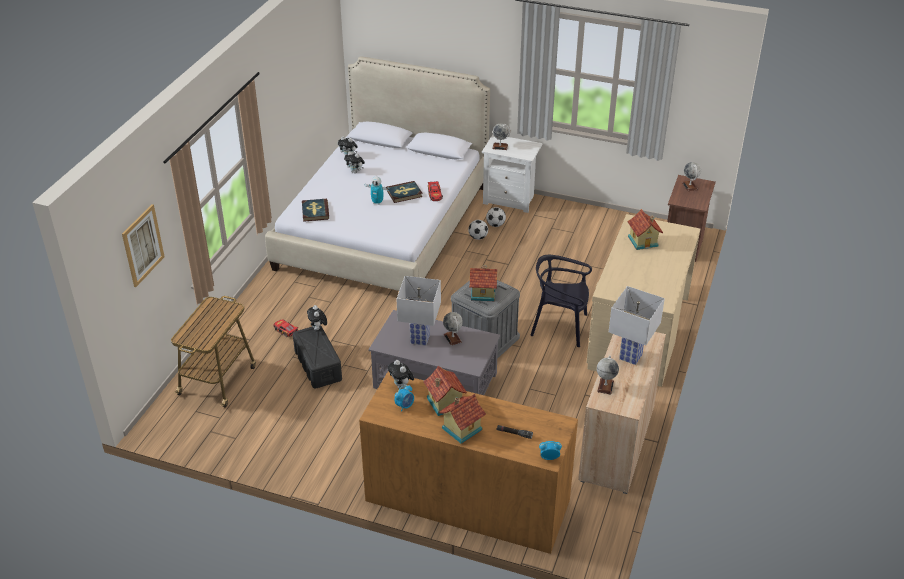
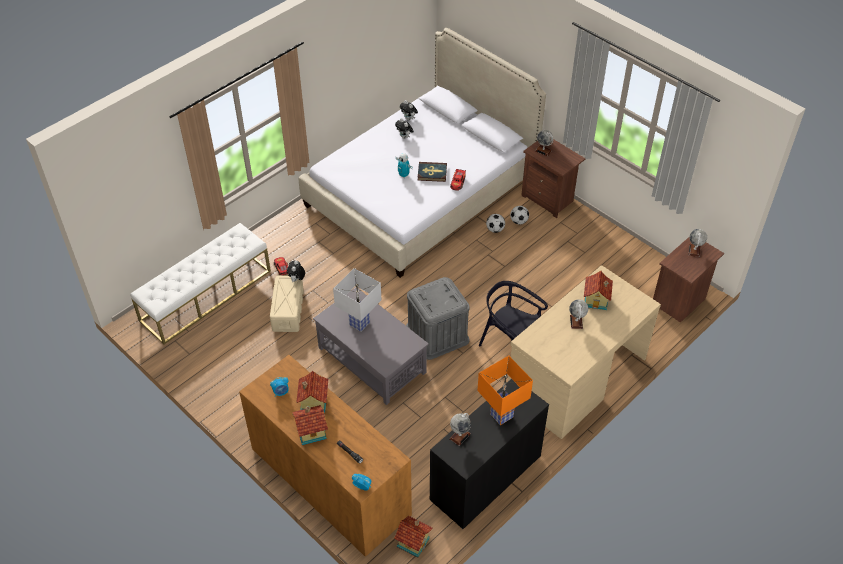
camera: 25 degrees right, 10 degrees up
(142, 245) = (145, 179): picture -> none
(218, 379) = (206, 295): cart -> white bench
(315, 211) = (346, 168): book -> none
(318, 366) = (288, 311): black storage box -> beige storage box
(401, 386) = (290, 373): plush toy -> none
(453, 338) = (387, 332): globe -> globe (576, 322)
(483, 293) = (434, 298): toy house -> toy house (413, 541)
(510, 199) = (549, 199): white nightstand -> brown nightstand
(616, 443) = (485, 478): beige cabinet -> black cabinet
(630, 357) = (501, 416): white table lamp -> orange table lamp

